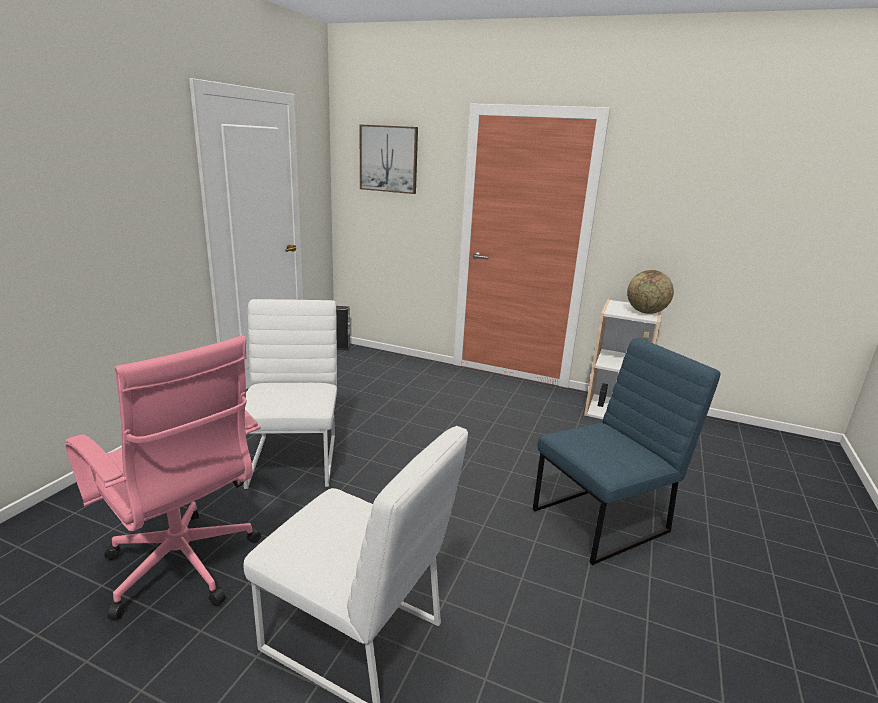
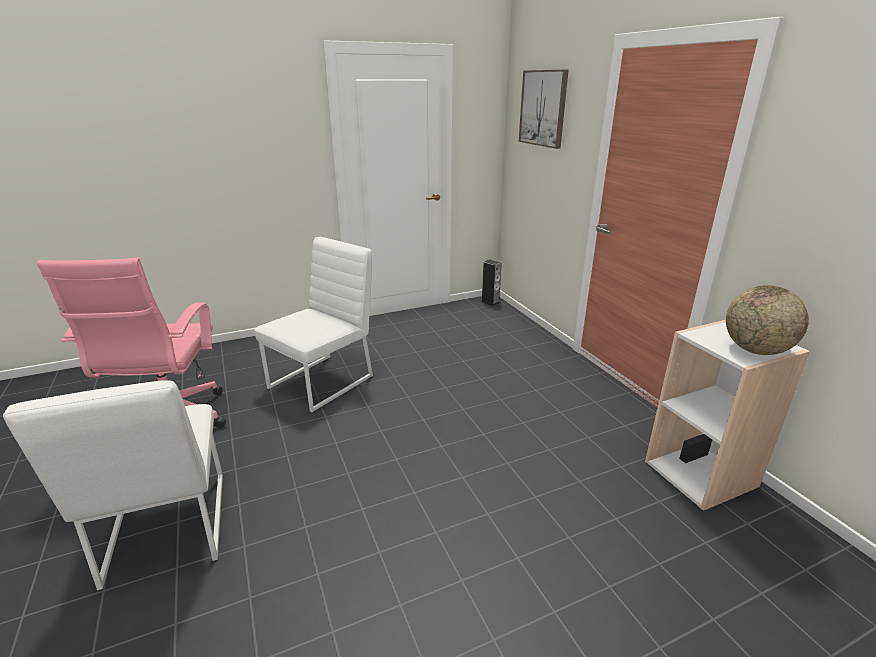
camera: 45 degrees right, 5 degrees up
(604, 520) = (476, 580): blue chair -> none

